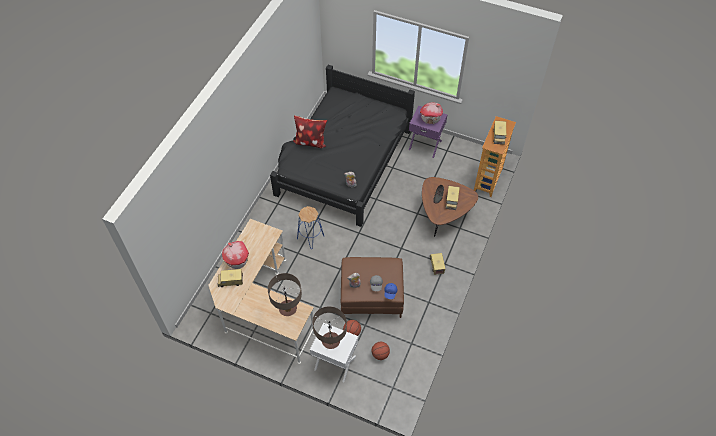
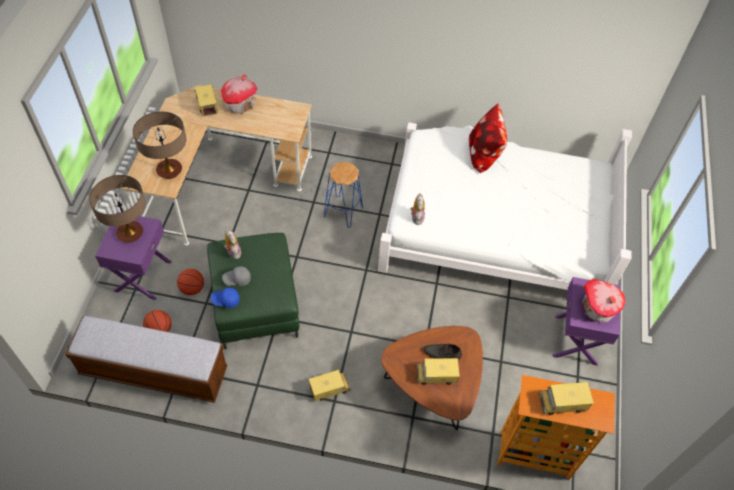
camera: 75 degrees right, 0 degrees up
(335, 363) = (142, 276): white nightstand -> purple nightstand
(343, 162) = (494, 228): black bed -> white bed
(371, 296) = (256, 304): brown ottoman -> green ottoman
(410, 359) = (154, 372): none -> bench

